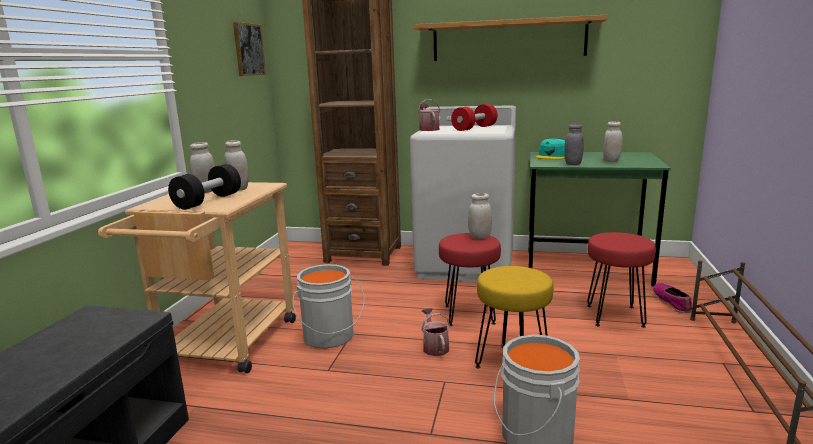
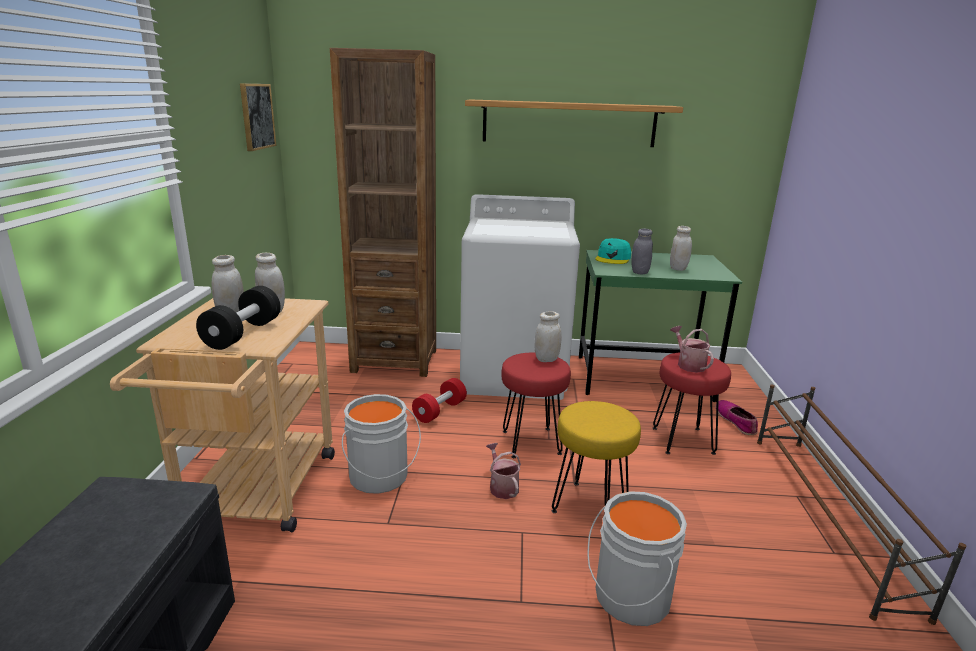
camera: 10 degrees left, 5 degrees up
(428, 129) = (479, 225): watering can -> watering can (688, 364)
(474, 128) = (532, 226): red dumbbell -> red dumbbell (440, 411)

